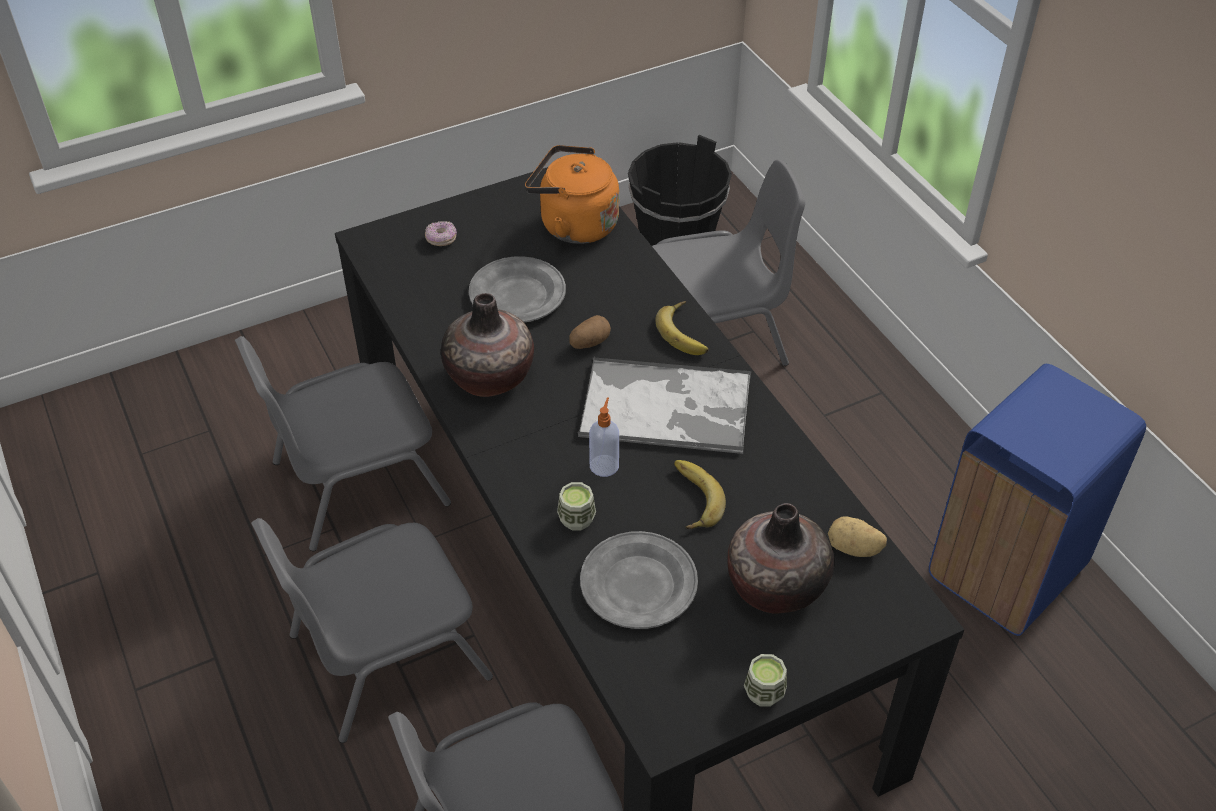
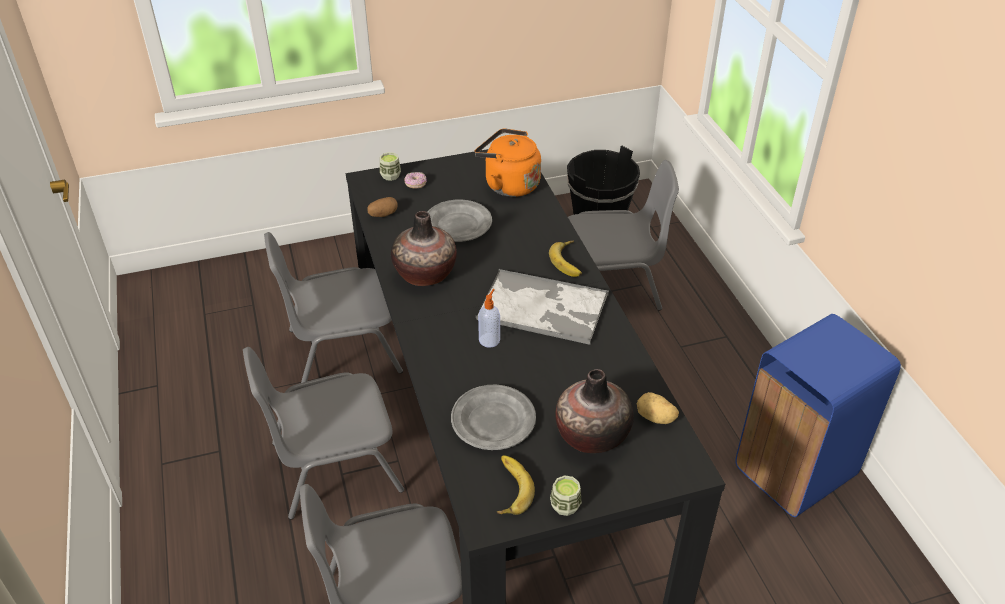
camera: 10 degrees right, 5 degrees down
(576, 519) = (461, 372): cup -> cup (390, 175)
(589, 342) = (500, 260): potato -> potato (383, 214)
(691, 499) = (545, 369): banana -> banana (508, 488)

